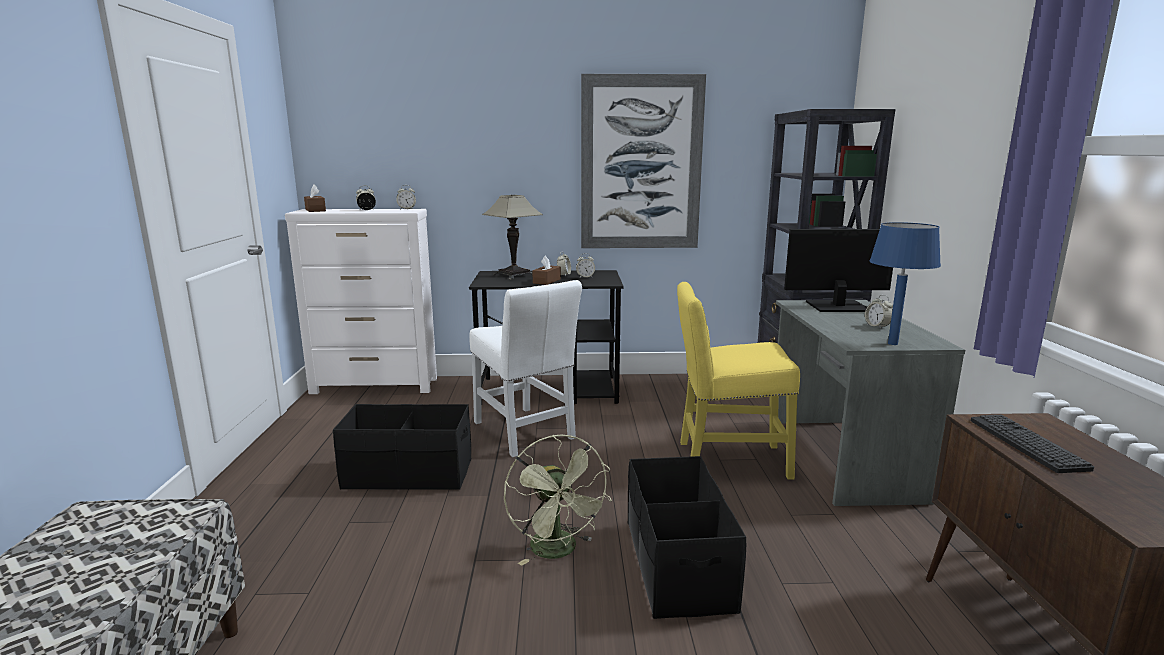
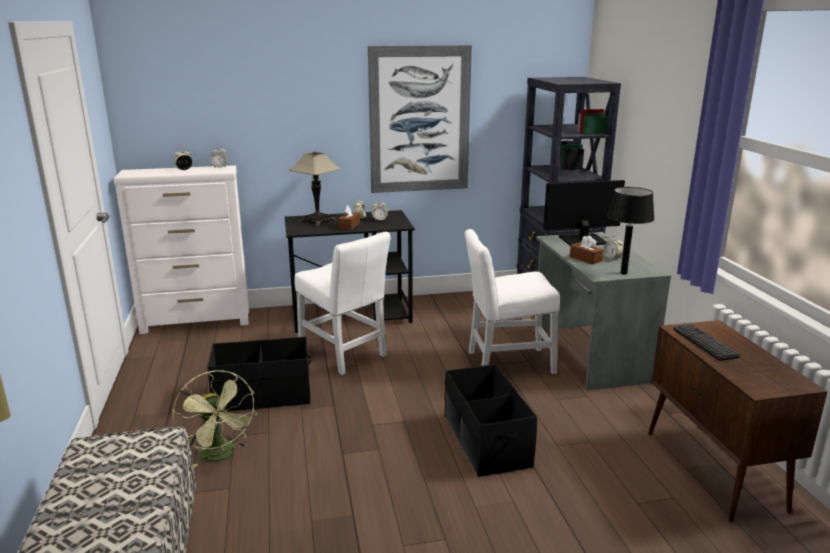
camera: 10 degrees left, 5 degrees up
(315, 210) = (137, 172): brown tissue box -> brown tissue box (585, 259)
(559, 551) = (401, 441): green fan -> green fan (221, 455)
(726, 460) = (506, 363): yellow chair -> white chair
(893, 343) = (624, 273): blue table lamp -> black table lamp

